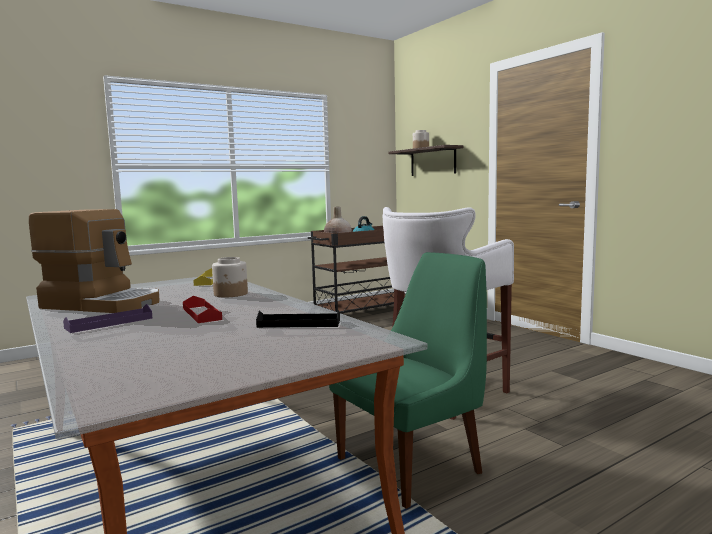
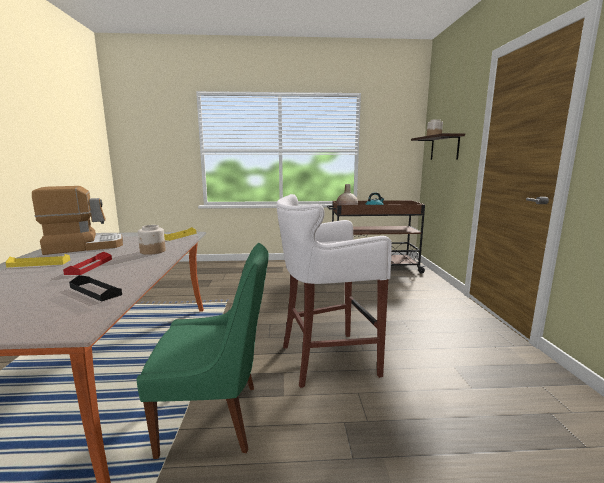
camera: 30 degrees right, 5 degrees up
(103, 304) = (84, 246): coffee machine -> coffee machine turned 75 degrees counterclockwise
(109, 323) = (39, 263): purple tray -> yellow tray

